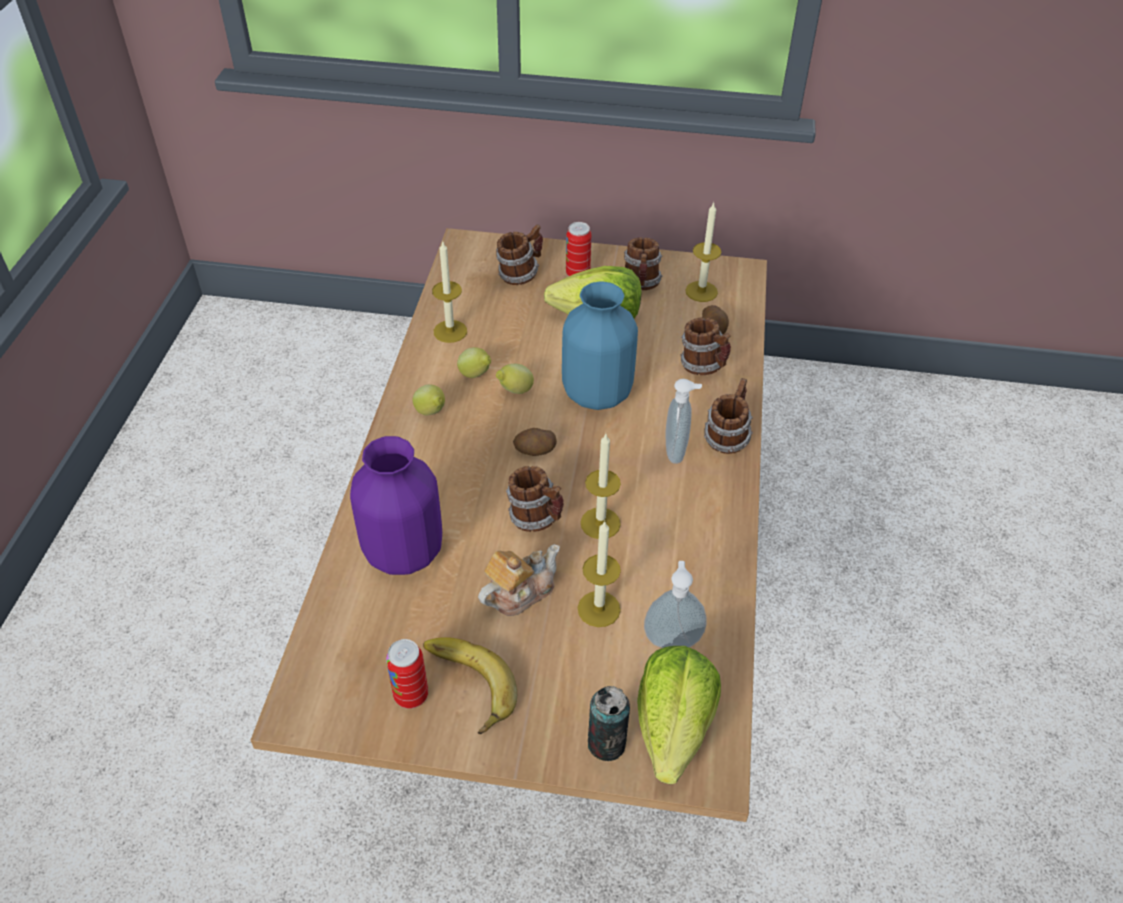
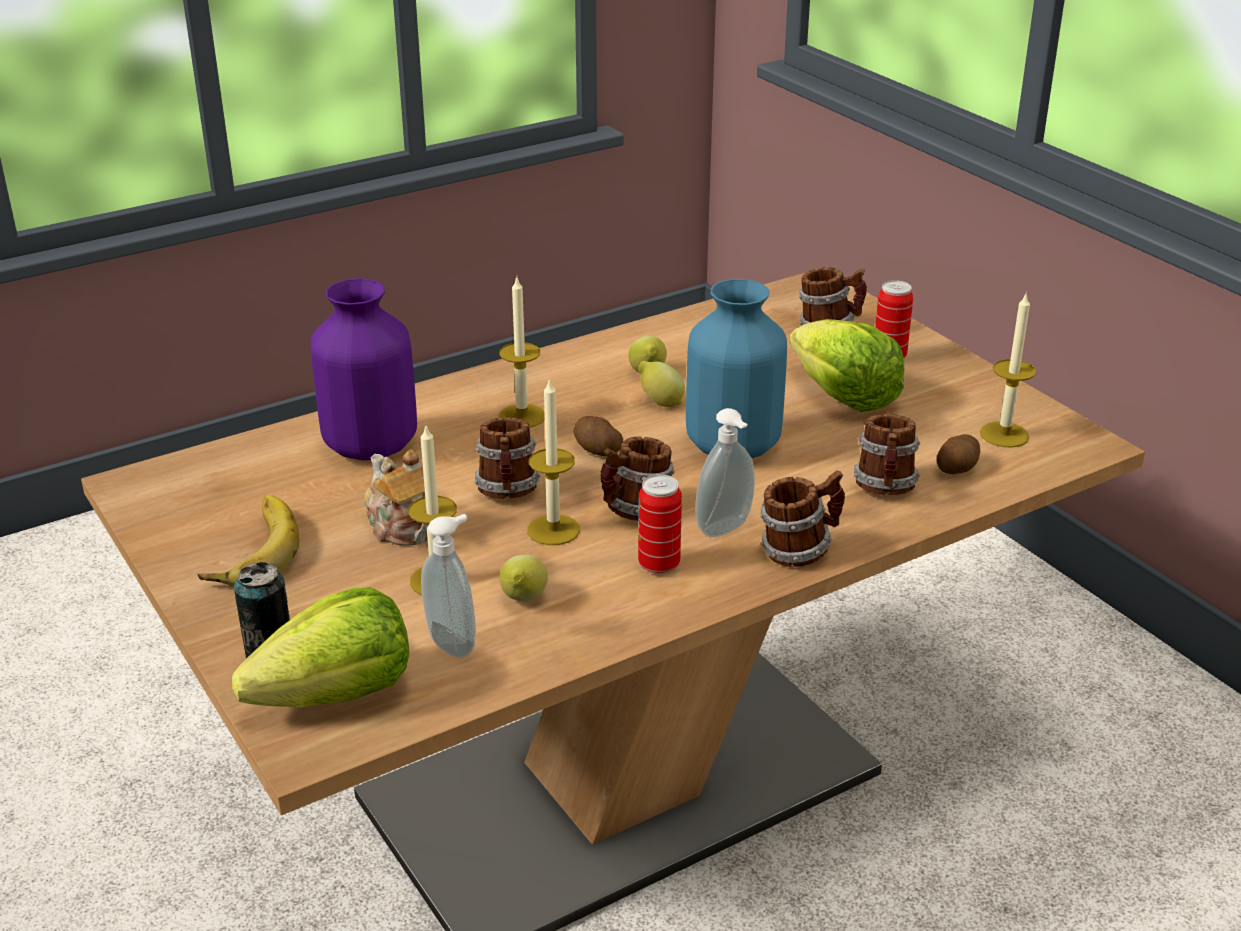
camera: 50 degrees right, 15 degrees down
(411, 695) = (210, 528): can -> can (659, 564)
(431, 413) = (561, 377): lemon -> lemon (523, 600)
(450, 331) = (684, 335): candle -> candle (522, 416)
(519, 592) = (400, 526): teapot -> teapot turned 135 degrees counterclockwise
(641, 285) = (943, 396): mug -> mug (635, 512)

